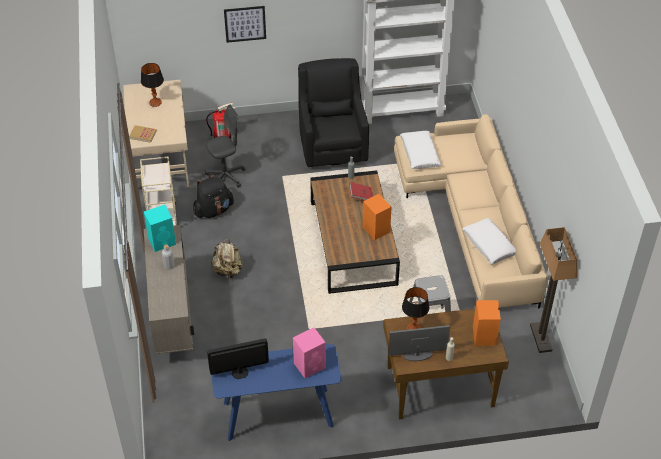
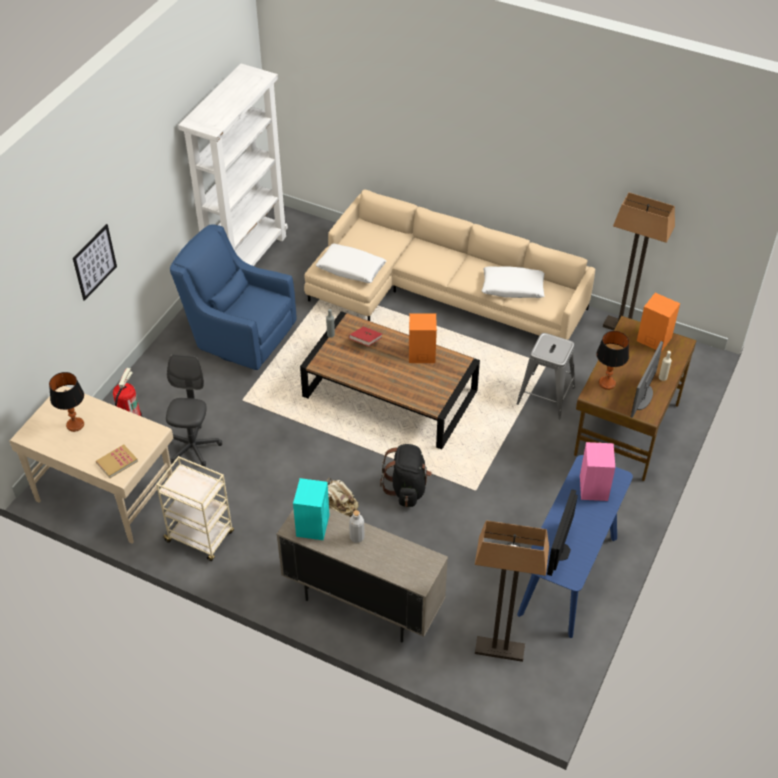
camera: 55 degrees left, 0 degrees up
(189, 406) = (499, 650): none -> floor lamp
(213, 210) = (234, 484): black backpack -> black backpack (407, 488)
(332, 145) = (239, 337): black armchair -> blue armchair

